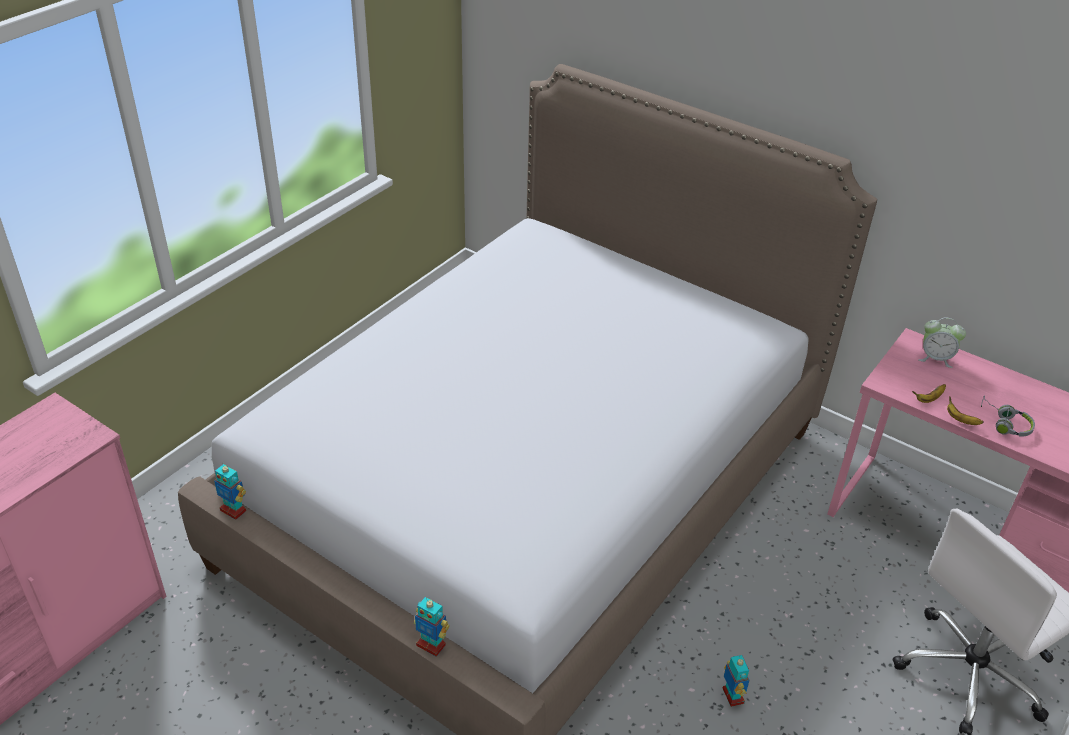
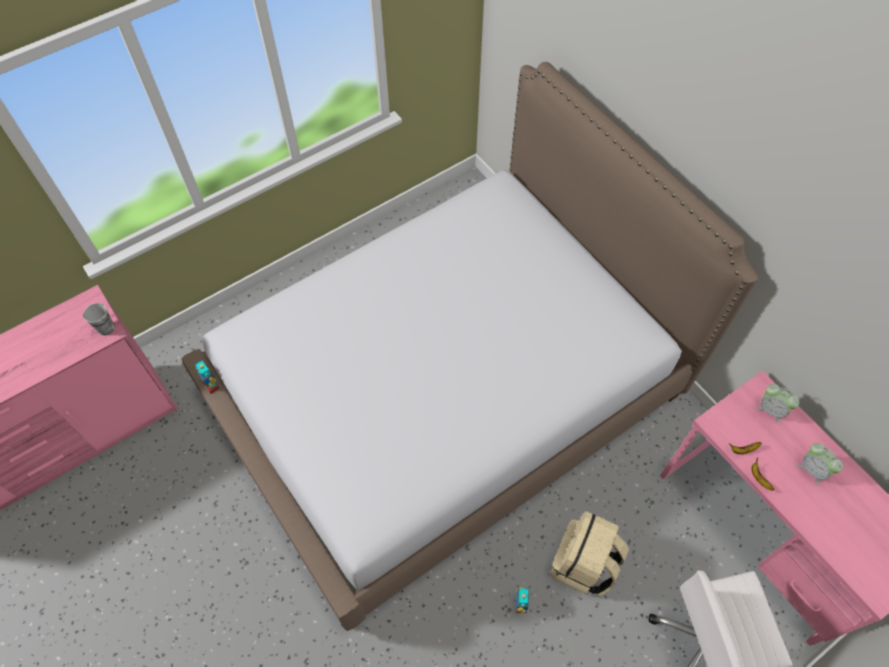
camera: 20 degrees right, 20 degrees up
(85, 433) = (106, 328): none -> cup
(431, 645) = (301, 536): toy robot -> none
(787, 630) = (583, 565): none -> beige backpack
(1004, 423) = (794, 492): grey headphones -> none
(1010, 399) = (812, 469): none -> alarm clock

